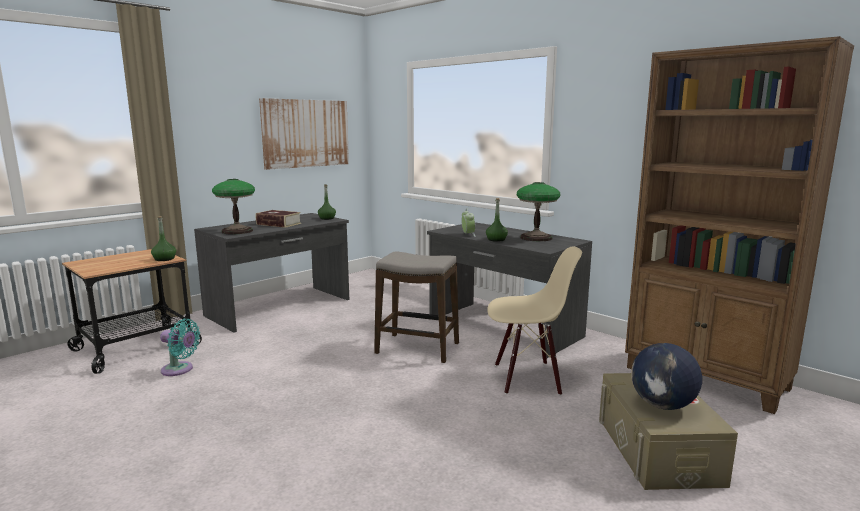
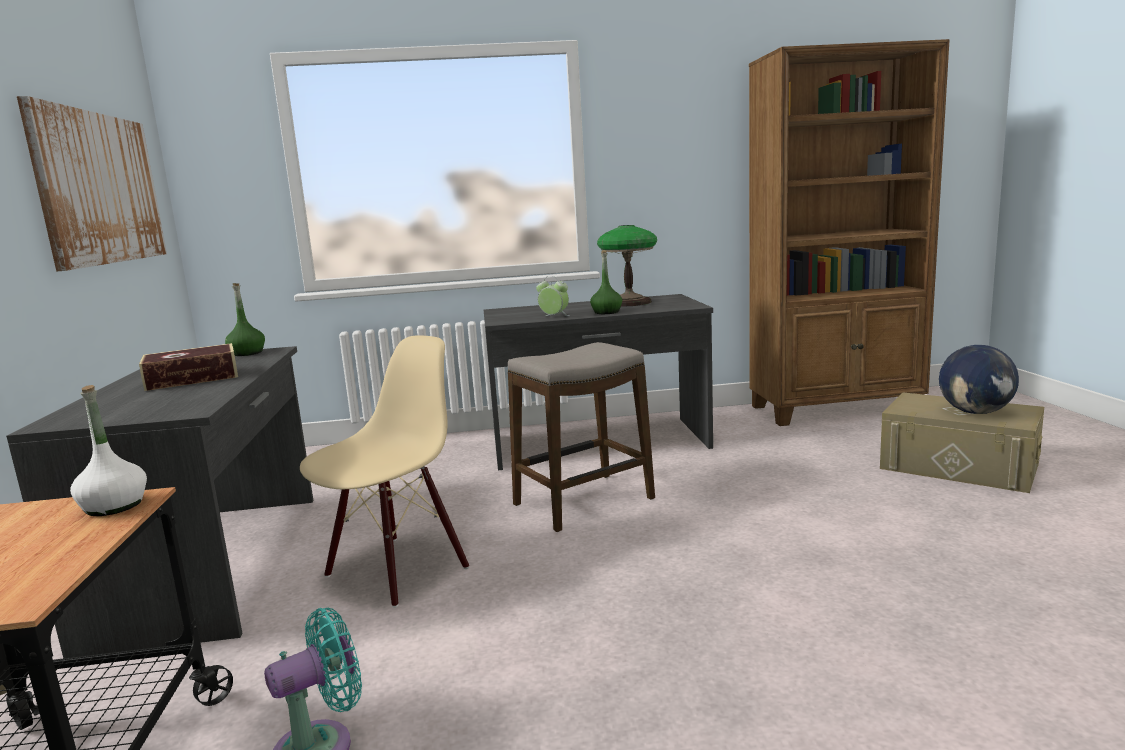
camera: 50 degrees left, 0 degrees up
(164, 259) = (114, 506): green bottle -> white bottle
(237, 231) = (162, 406): table lamp -> none
(527, 378) = (752, 470): beige chair -> beige chair (396, 570)

